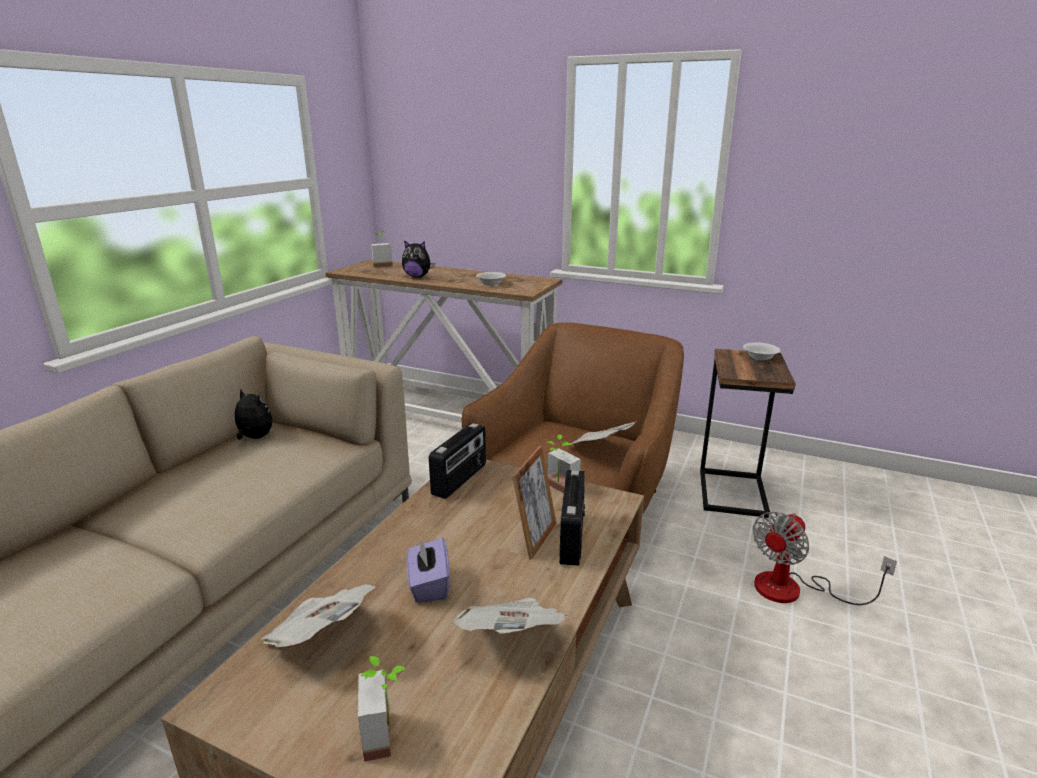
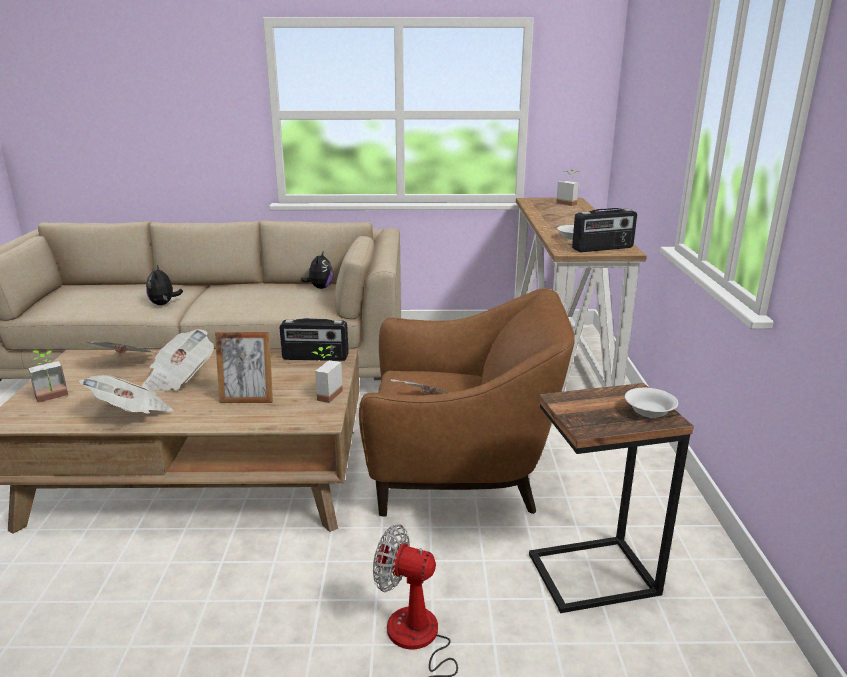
camera: 65 degrees right, 0 degrees up
(417, 277) = (550, 217): plush toy -> plush toy (164, 304)
(429, 585) = (179, 378): purple tissue box -> newspaper
(572, 538) = (254, 412): radio -> radio (603, 248)

